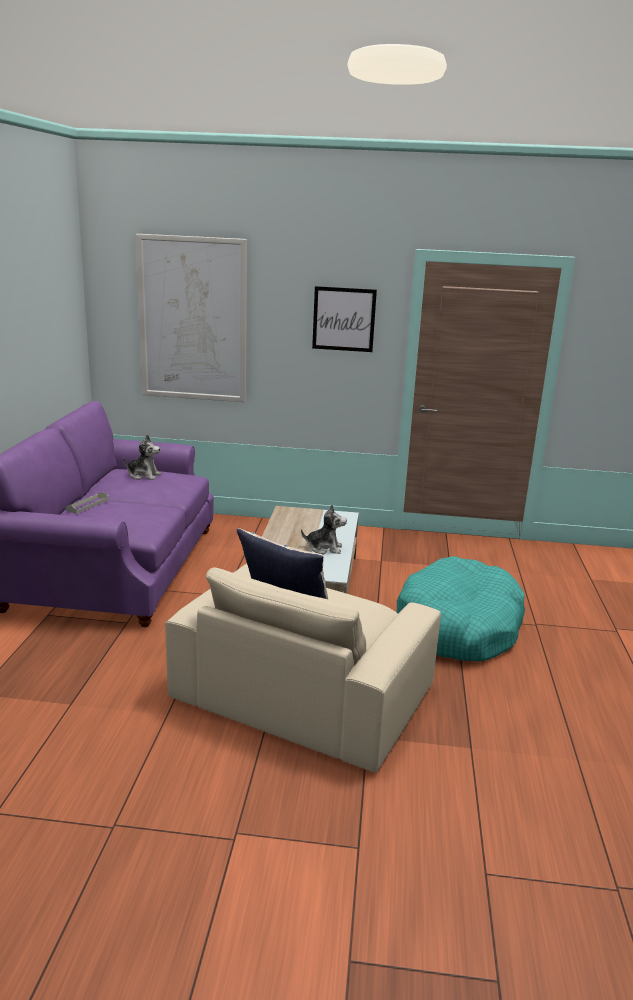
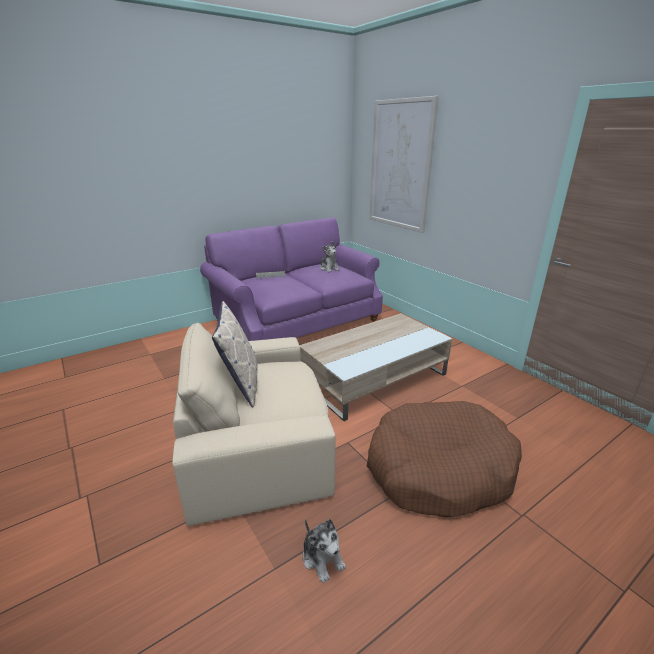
camera: 50 degrees right, 5 degrees up
(324, 548) = (376, 351): plush toy -> plush toy (322, 558)
(344, 319) = (501, 166): picture -> none
(459, 627) = (439, 469): turquoise dog bed -> brown dog bed

